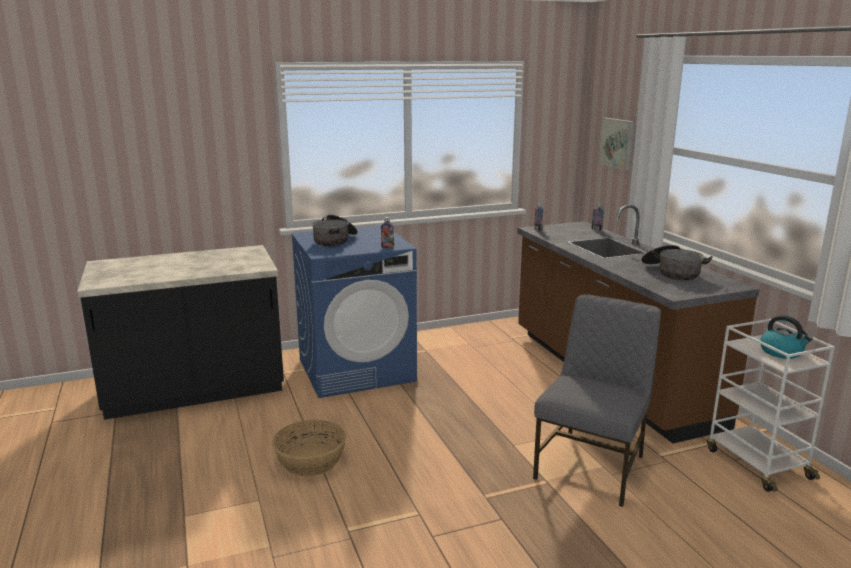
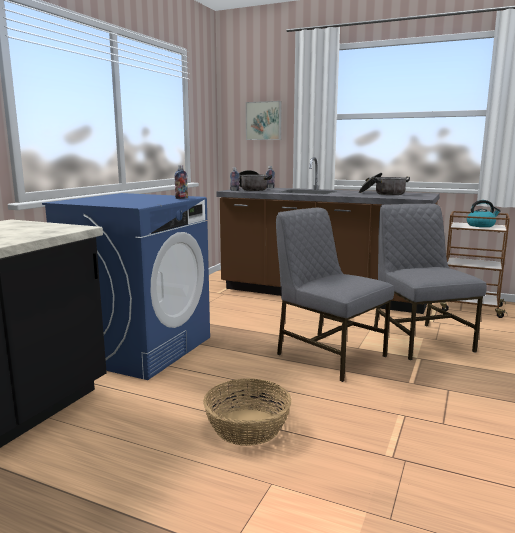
camera: 45 degrees left, 5 degrees down
(335, 240) = (113, 200): cooking pot -> cooking pot (252, 189)
(474, 439) = (329, 355): none -> grey chair
(756, 463) = (470, 308): white cart -> brown cart

